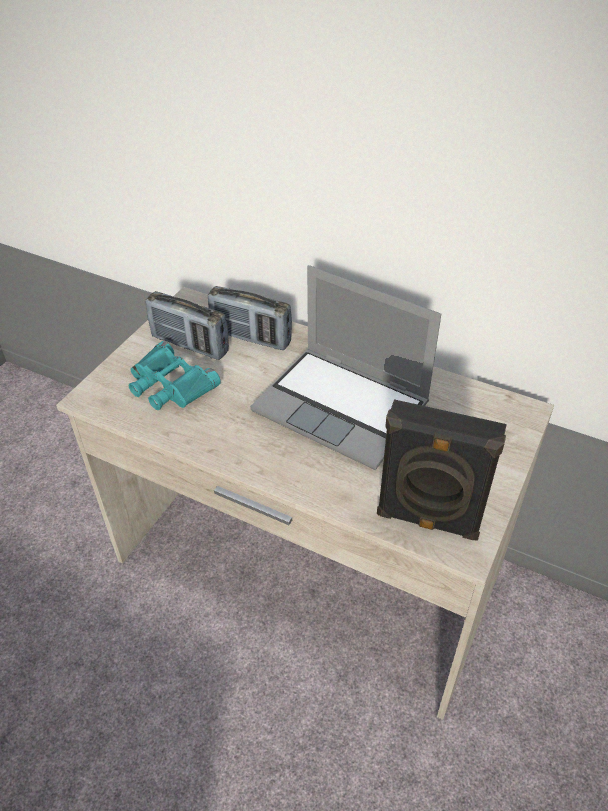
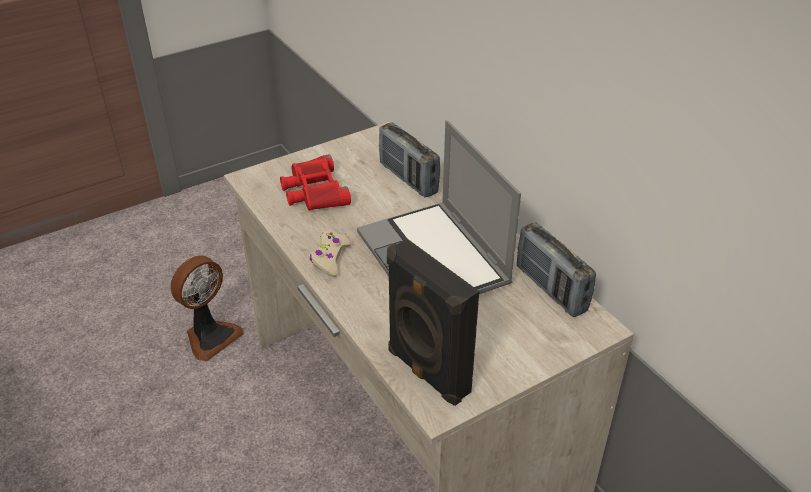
camera: 30 degrees right, 5 degrees down
(59, 576) = (210, 336): none -> fan
(169, 385) = (314, 191): turquoise binoculars -> red binoculars
(190, 345) = (355, 167): radio -> radio (551, 289)
(245, 448) = (330, 258): none -> beige game controller

